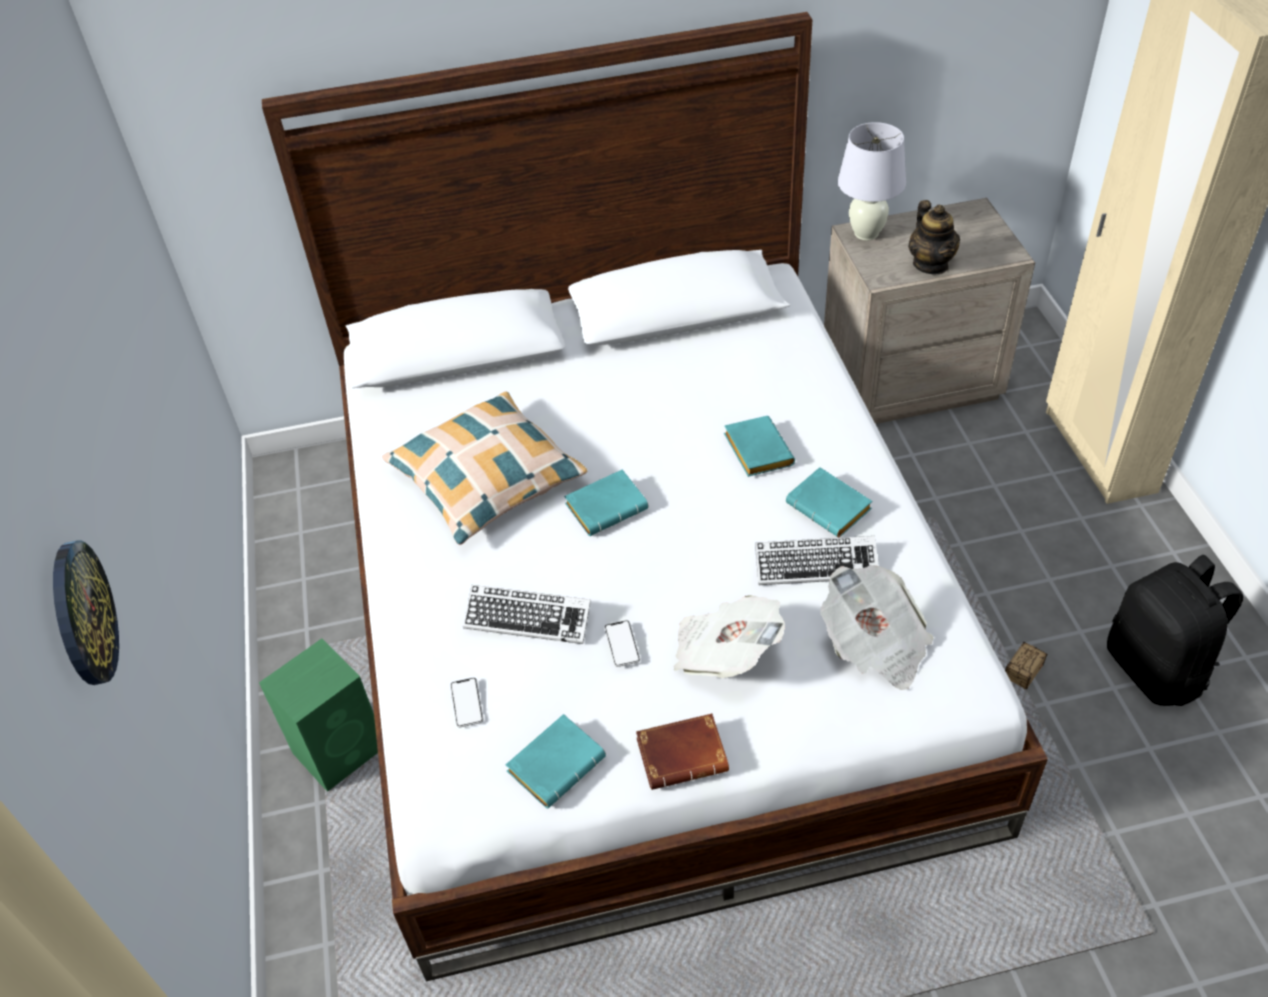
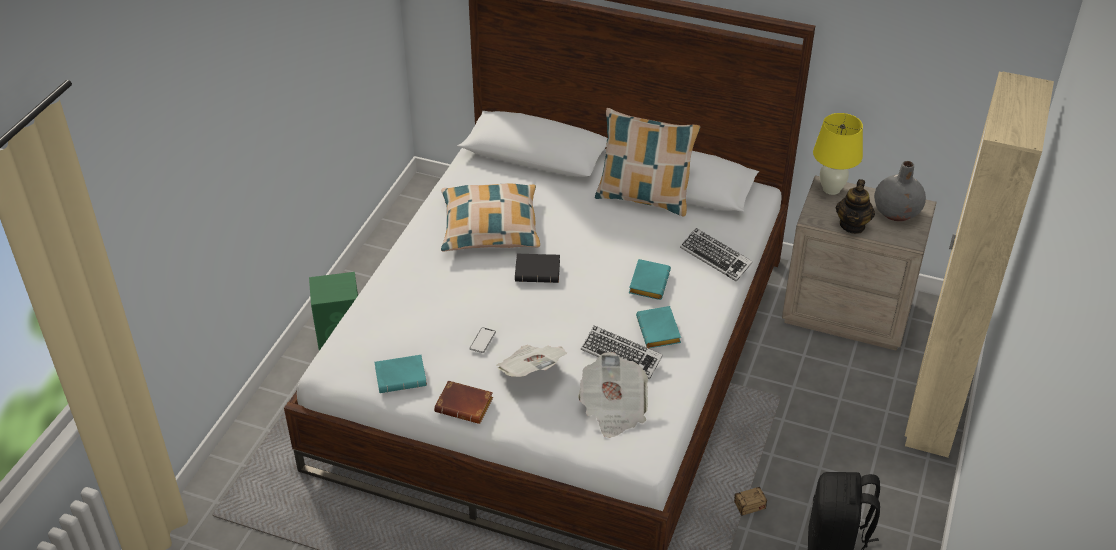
camera: 30 degrees right, 5 degrees down
(81, 613) = (198, 168): wall clock -> none
(466, 703) = (383, 328): phone -> none
(528, 619) = (447, 305): keyboard -> keyboard (715, 258)
(607, 506) = (539, 271): turquoise book -> black book
(648, 346) = (644, 198): none -> pillow
(866, 233) = (831, 189): white table lamp -> yellow table lamp
(960, 228) = (897, 212): none -> grey vase

